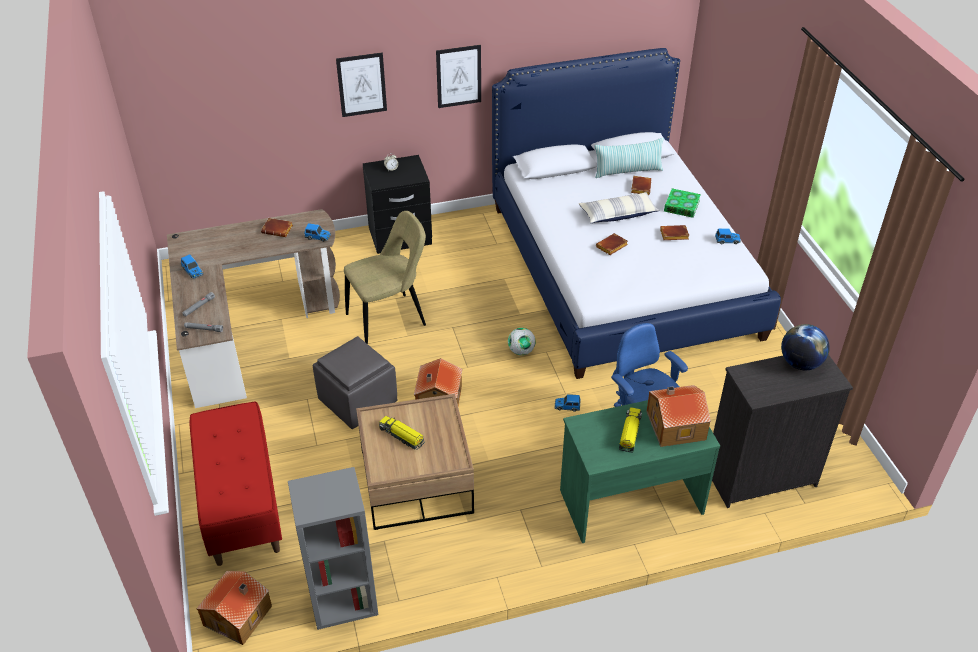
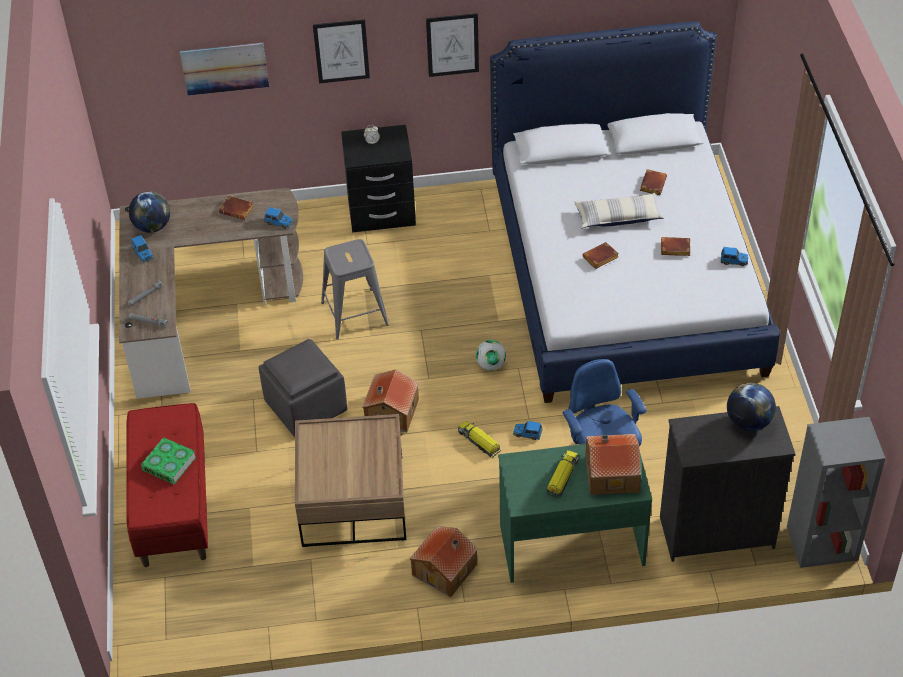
camera: 10 degrees right, 5 degrees up
(200, 249) = (152, 227): none -> globe
(239, 615) = (160, 618): toy house -> toy house (446, 569)
(257, 104) = (225, 68): none -> picture
(342, 601) = (261, 615): grey bookcase -> grey bookcase (821, 544)
(390, 318) = (354, 313): beige chair -> grey stool
(402, 436) = (337, 455): toy truck -> toy truck (479, 442)
(628, 171) = (643, 161): pillow -> none
(681, 206) = (693, 212): book -> book (169, 464)

